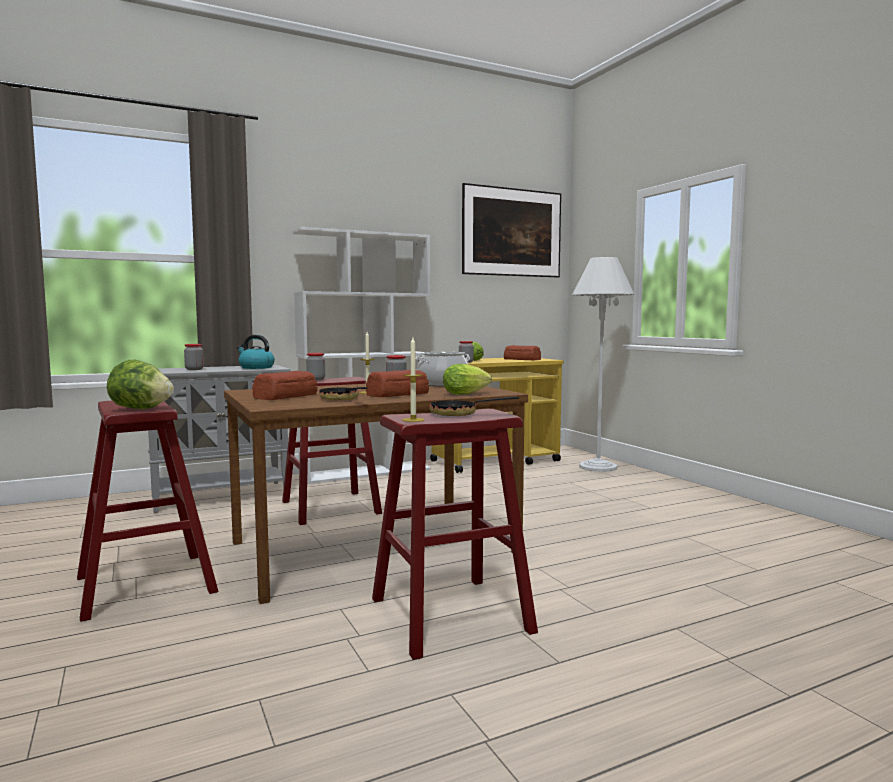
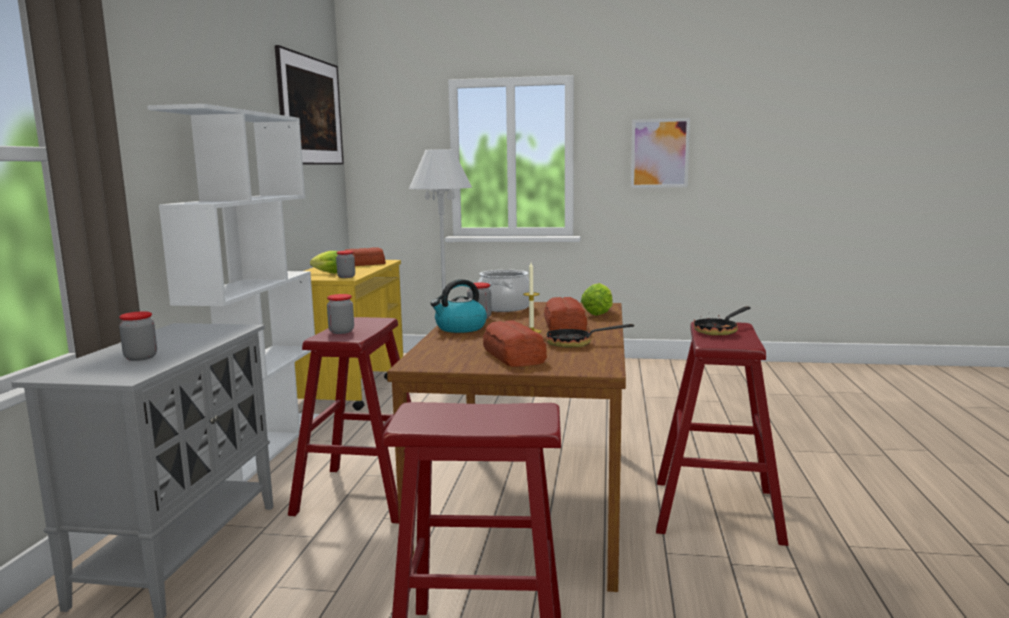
camera: 55 degrees left, 5 degrees up
(140, 409) = (526, 415): lettuce -> none
(256, 367) = (204, 333): kettle -> kettle (460, 328)
(413, 420) = (744, 344): candle -> none
(836, 245) = (659, 153): none -> picture

